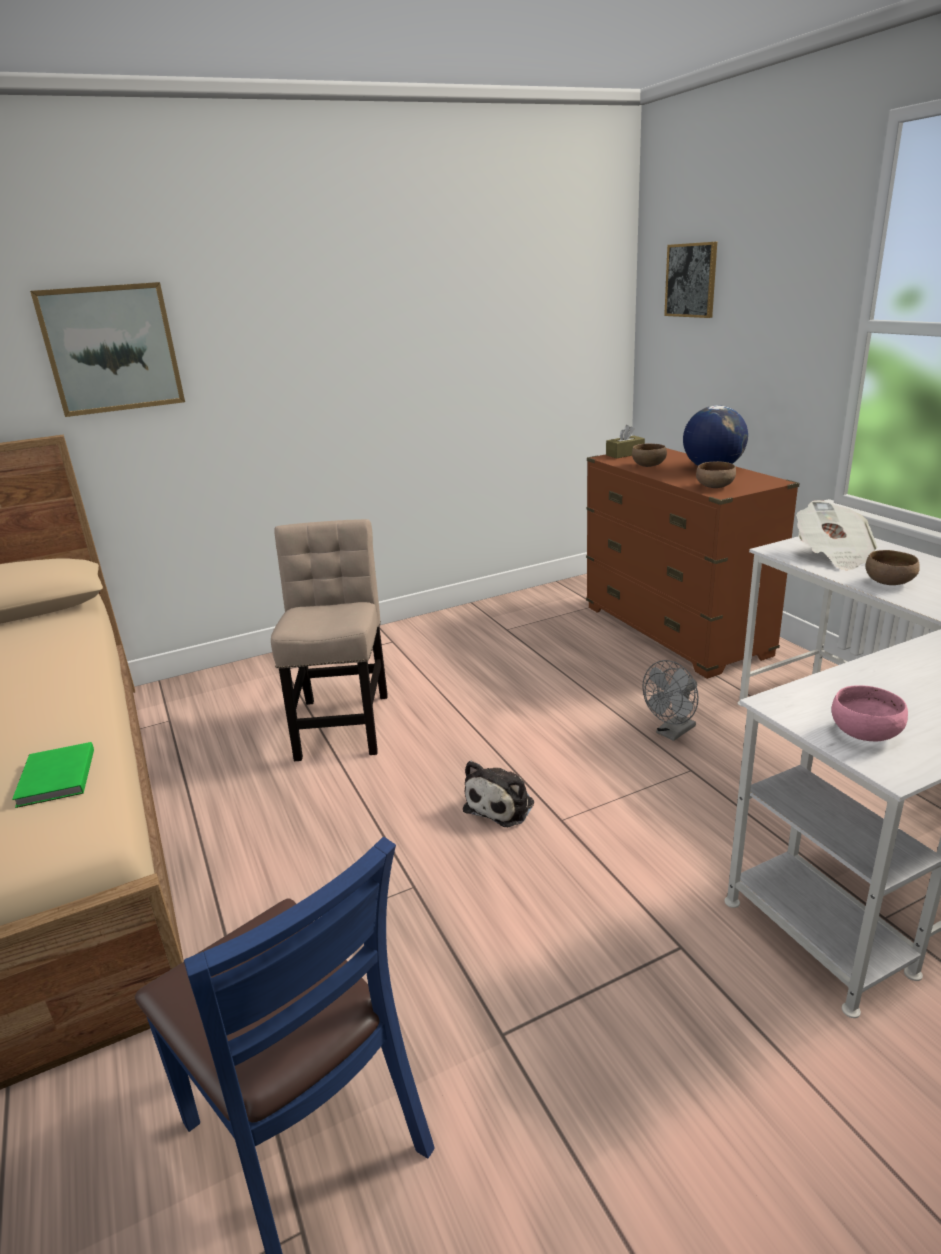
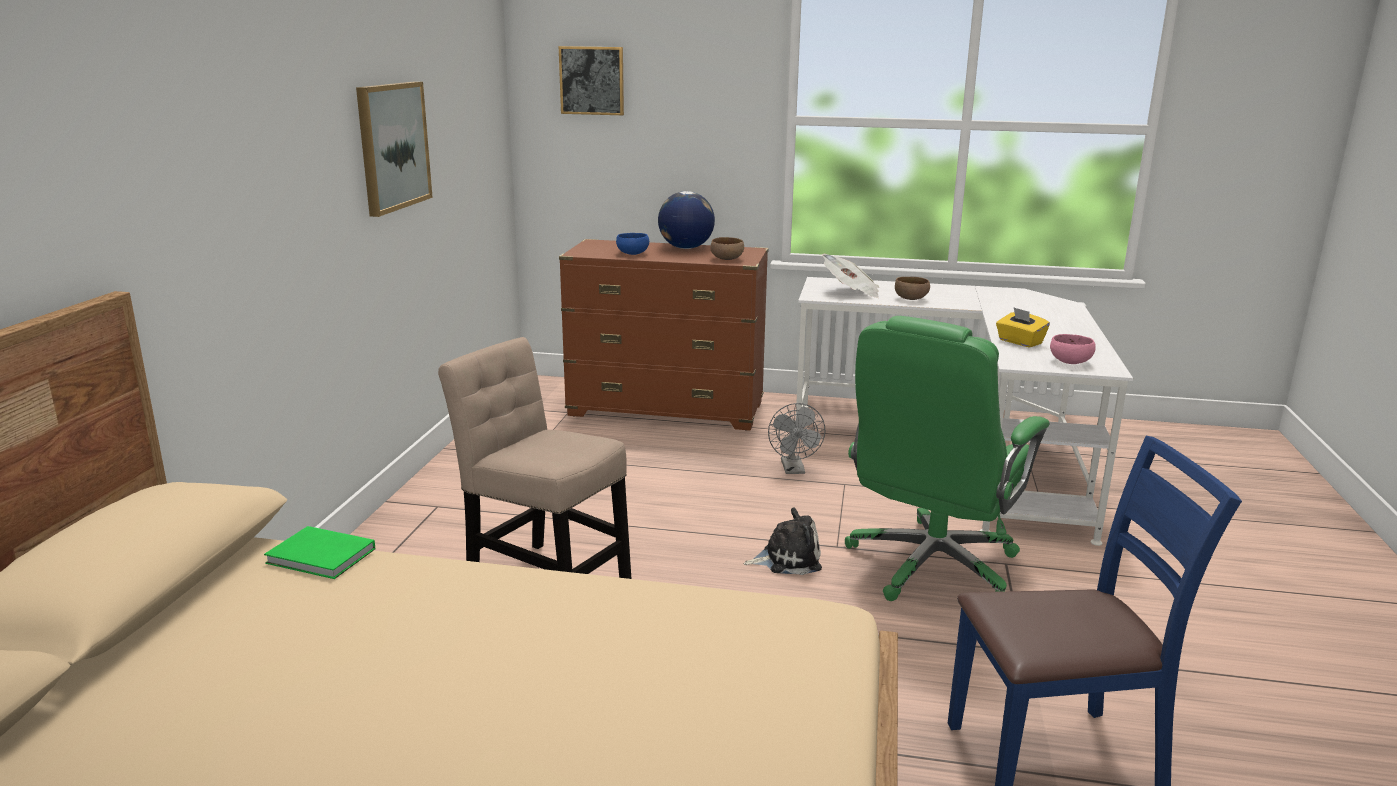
camera: 55 degrees left, 5 degrees down
(55, 779) = (726, 613): green book -> green book (322, 557)
(111, 349) = (157, 156): picture -> picture (392, 146)
(502, 805) = (787, 559): plush toy -> plush toy turned 75 degrees counterclockwise
(599, 894) = (931, 567): none -> green office chair
(625, 454) = (584, 249): brown tissue box -> none
(648, 465) = (632, 253): brown bowl -> blue bowl
(873, 681) = (1019, 342): none -> yellow tissue box

